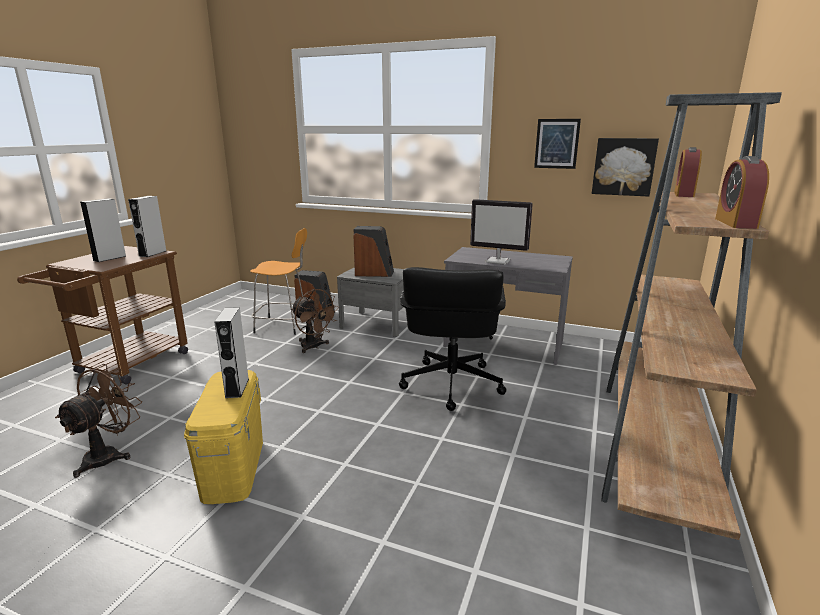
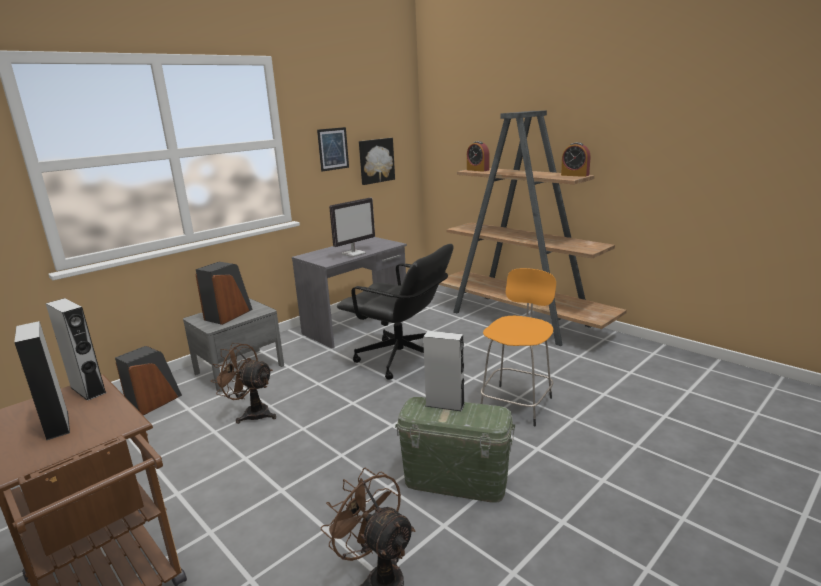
camera: 65 degrees left, 0 degrees up
(233, 467) = (455, 481): yellow storage box -> green storage box
(283, 326) = (159, 428): orange stool -> orange stool (517, 403)
(314, 347) = (251, 413): brown fan -> brown fan turned 135 degrees counterclockwise

